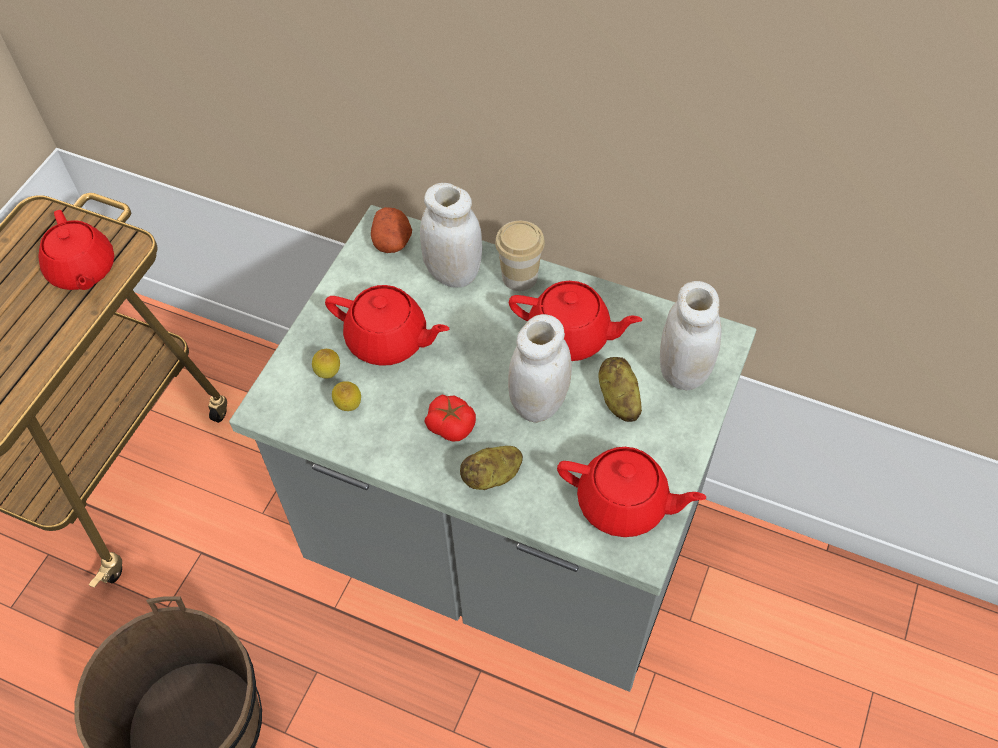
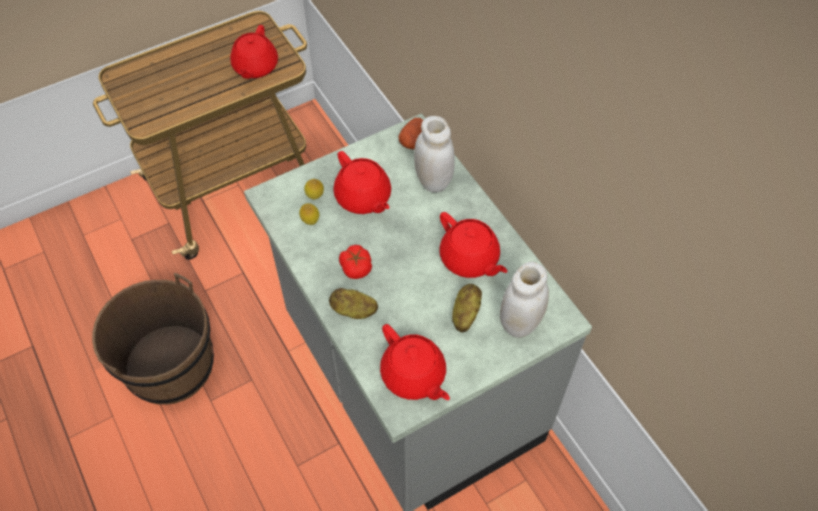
camera: 35 degrees right, 0 degrees up
(519, 277) = (470, 206): cup -> none
(539, 403) = (416, 286): white jar -> none

